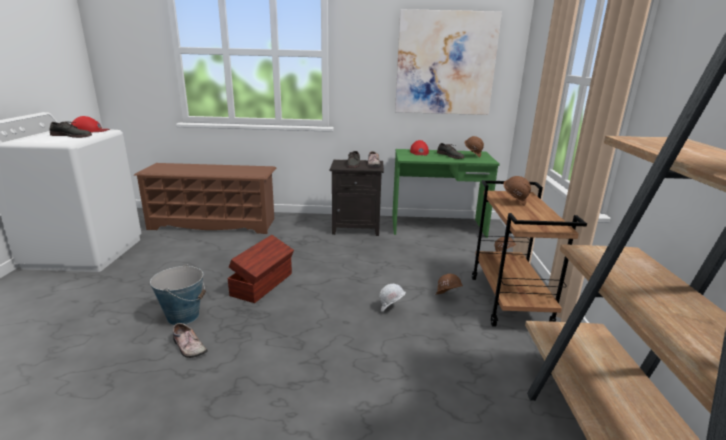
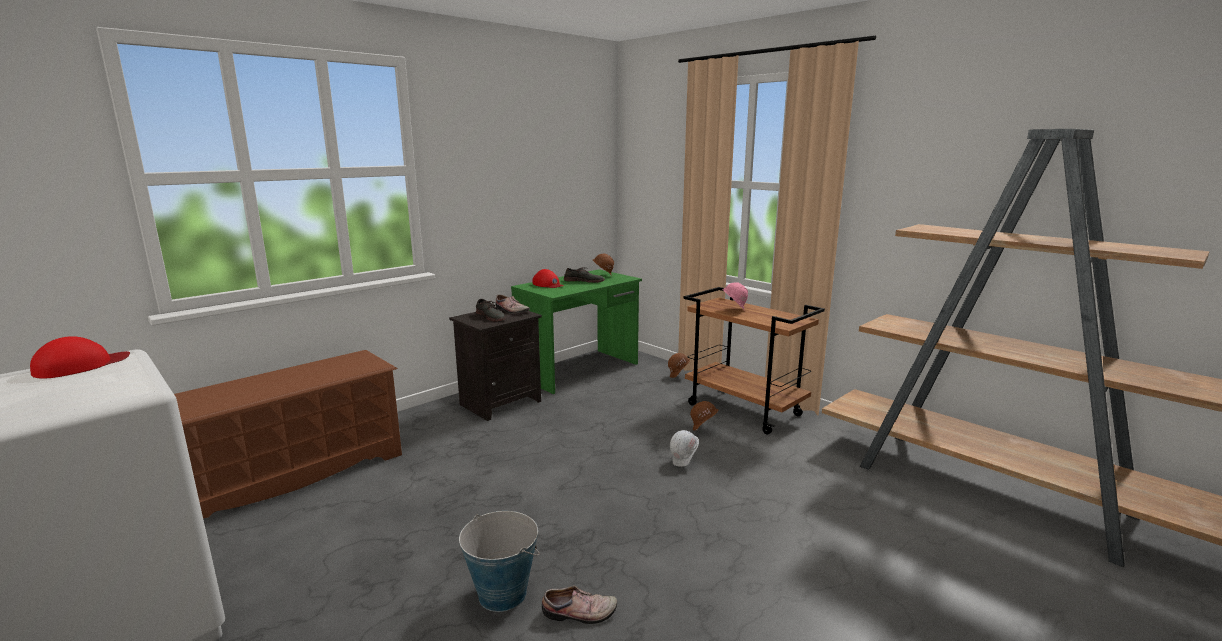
camera: 45 degrees left, 5 degrees down
(72, 136) = (87, 382): grey shoe -> none
(263, 284) = (521, 507): brown storage box -> none
(445, 64) = (550, 173): picture -> none
(514, 203) = (733, 310): brown hard hat -> pink hard hat

